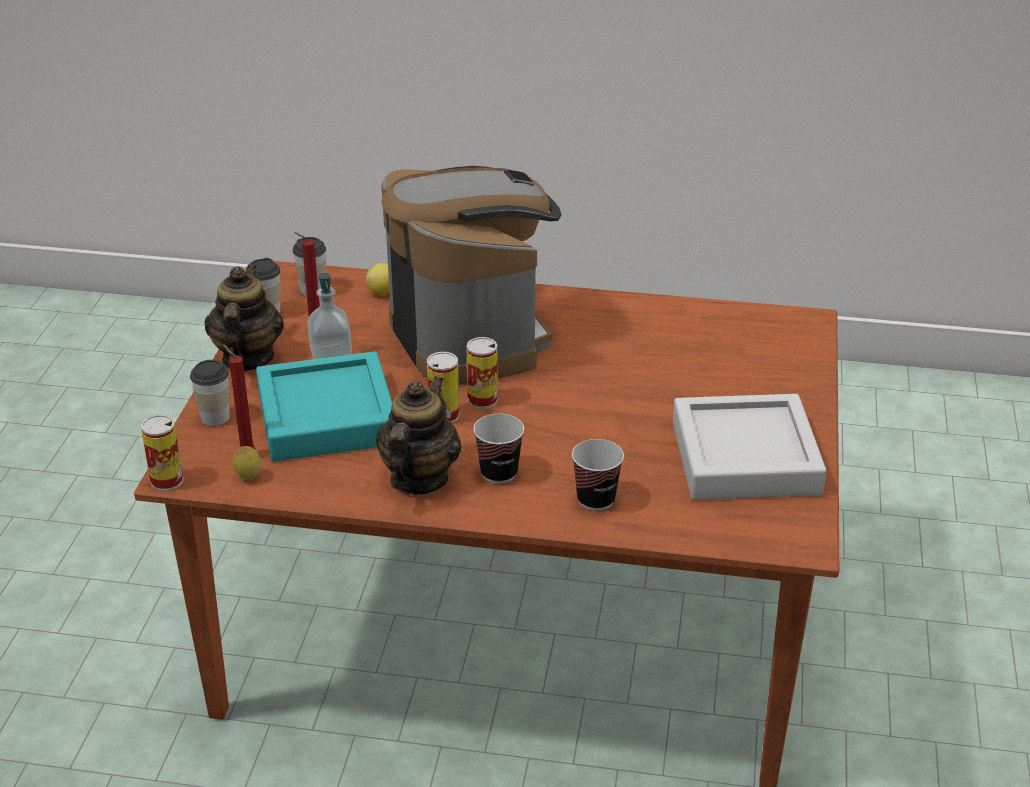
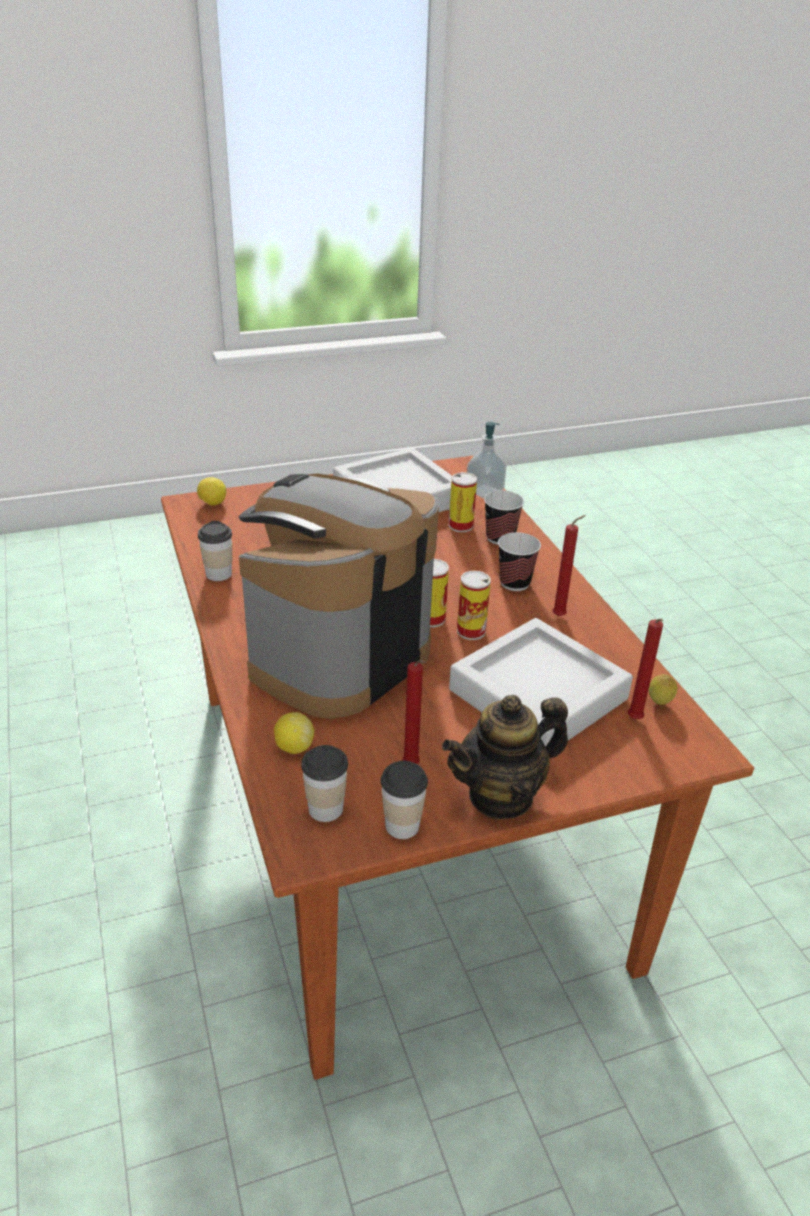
camera: 120 degrees left, 0 degrees up
(167, 480) = (719, 751): can -> can (460, 526)
(215, 417) = (611, 767): cup -> cup (218, 574)
(327, 417) = (538, 694): turquoise tray -> grey tray
(331, 354) = (441, 735): soap dispenser -> soap dispenser (484, 491)
(418, 478) = (561, 616): teapot -> red candle
(799, 333) = (212, 503): none -> lemon

